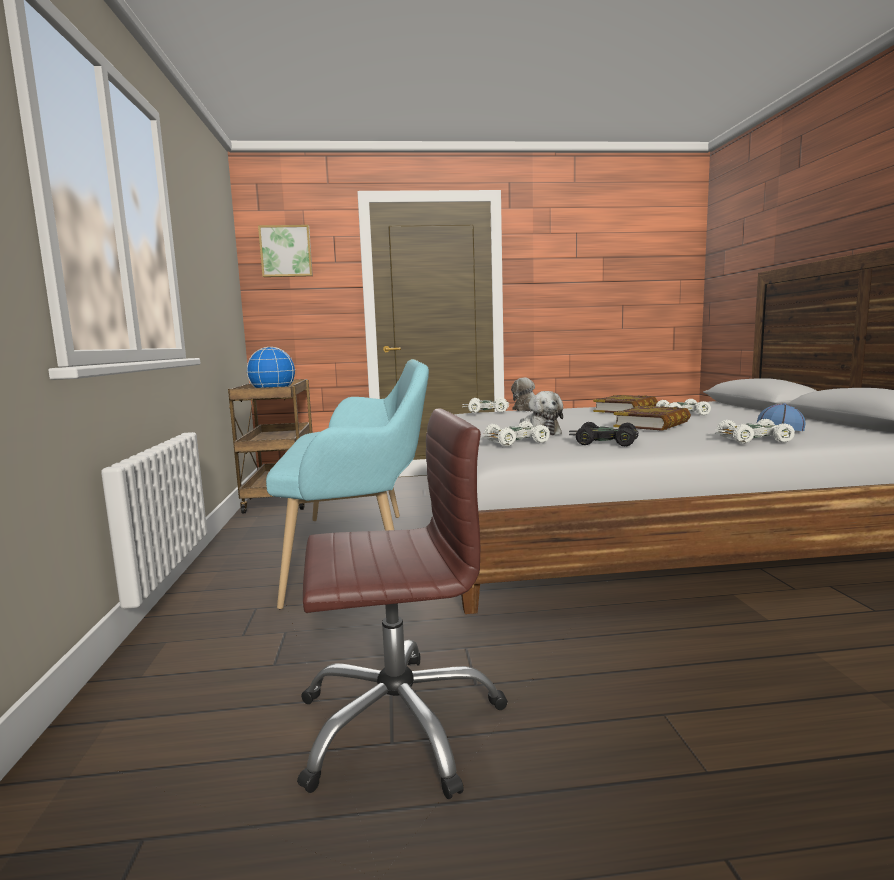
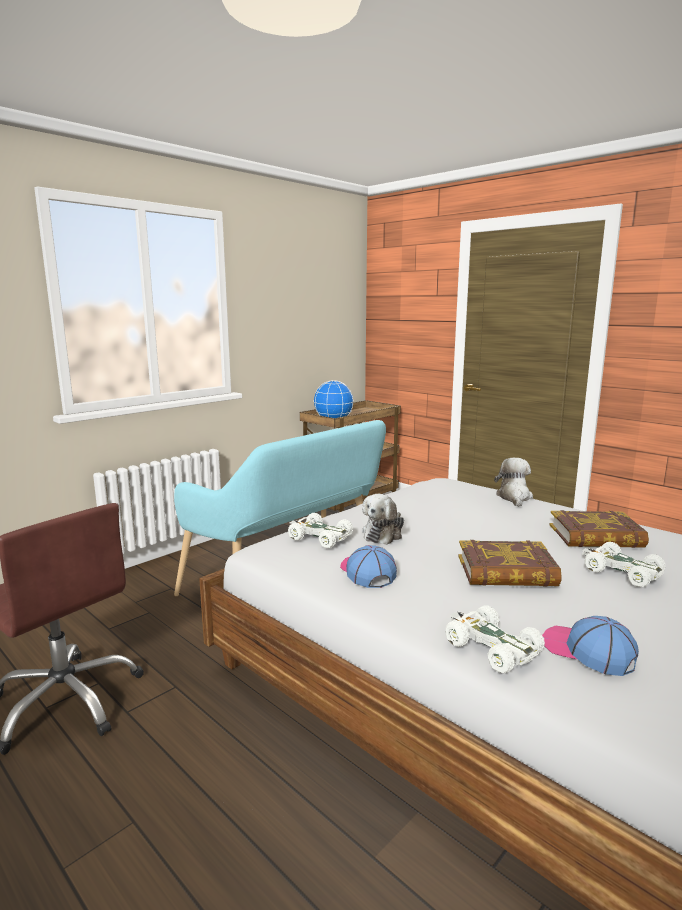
camera: 50 degrees right, 5 degrees up
(286, 251) = (398, 285): picture -> none
(487, 411) = (457, 486): white toy car -> none
(604, 442) = (367, 572): black toy car -> cap

